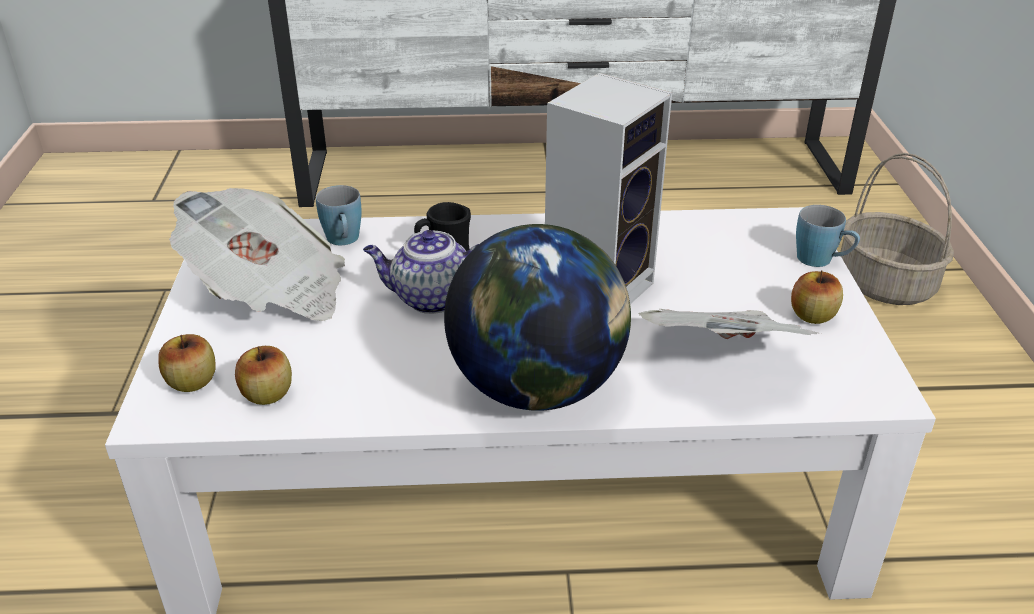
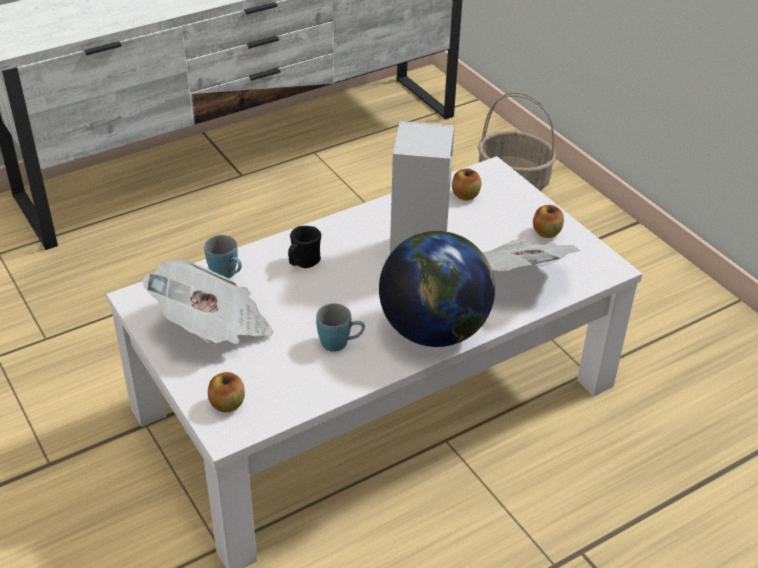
camera: 30 degrees left, 5 degrees up
(267, 394) = (282, 393): apple -> apple (465, 195)
(430, 299) = (323, 296): teapot -> none
(822, 261) = (528, 194): blue mug -> blue mug (340, 343)

